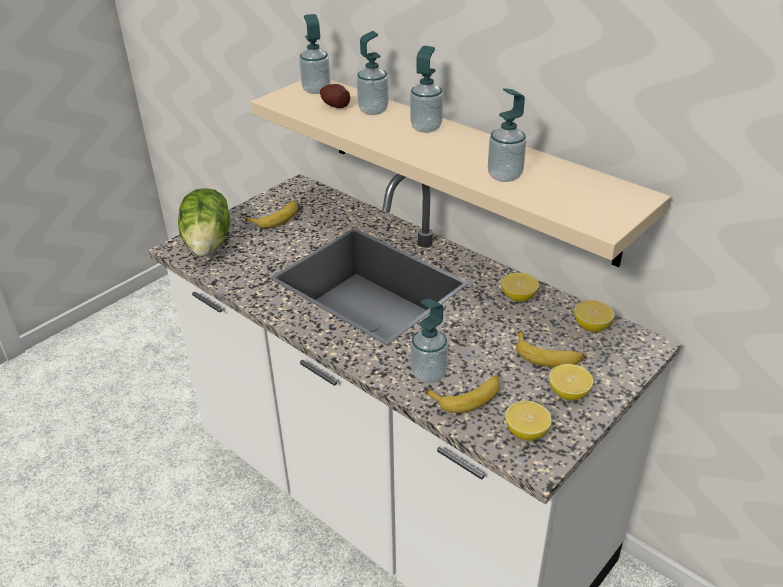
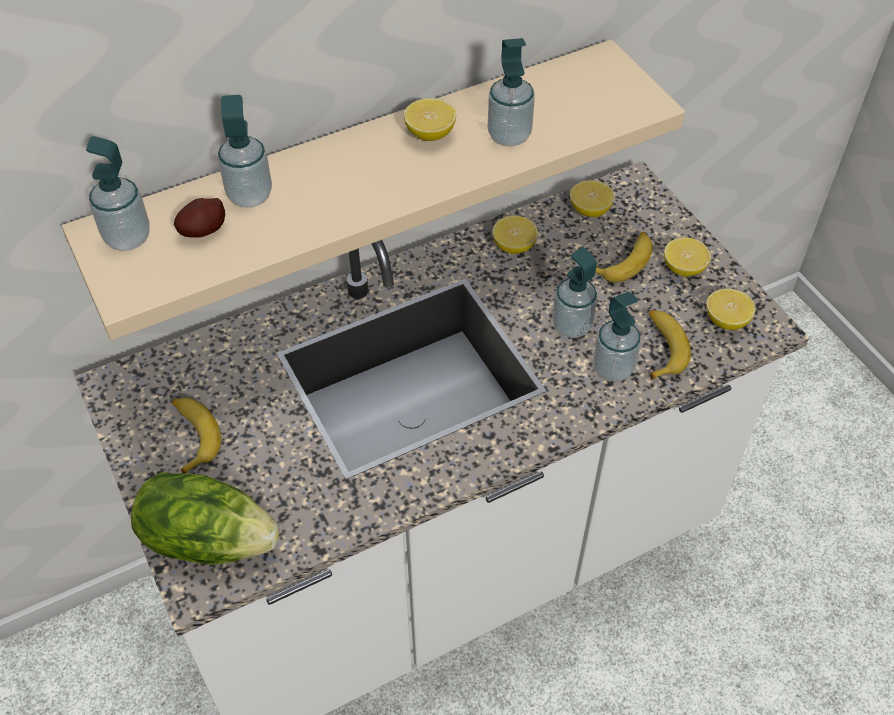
camera: 70 degrees left, 15 degrees up
(426, 127) = (341, 161): soap dispenser -> soap dispenser (571, 326)
(479, 149) = (430, 134): none -> lemon

